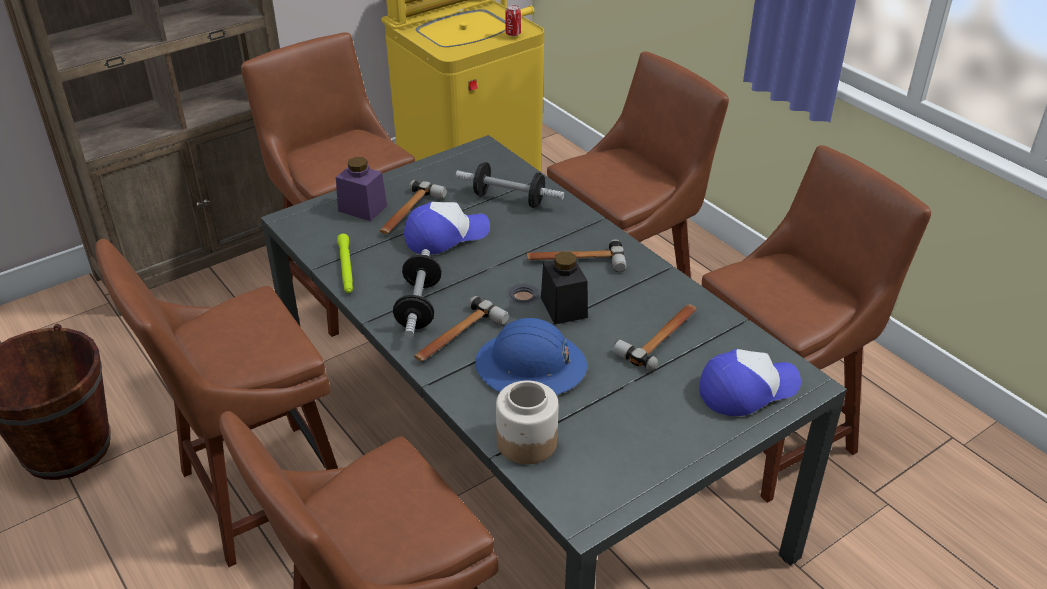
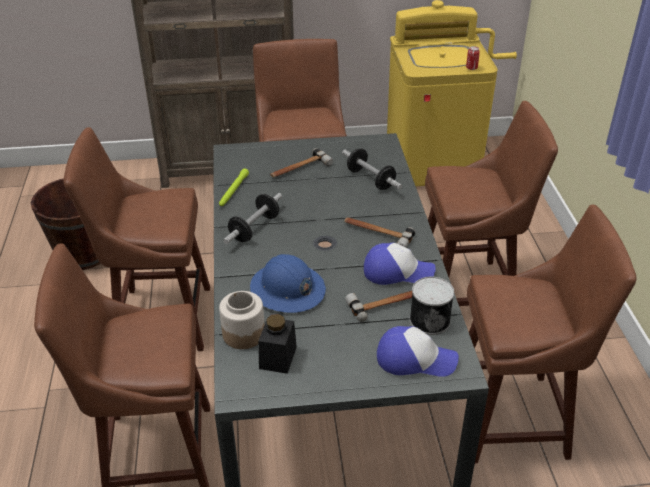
camera: 30 degrees right, 0 degrees up
(362, 208) = (275, 157): purple jar -> none
(446, 235) = (309, 190): cap -> cap (397, 272)
(457, 337) = (260, 255): hammer -> none
(563, 307) = (341, 260): black jar -> black jar (278, 357)
(722, 338) = (430, 319): none -> can

